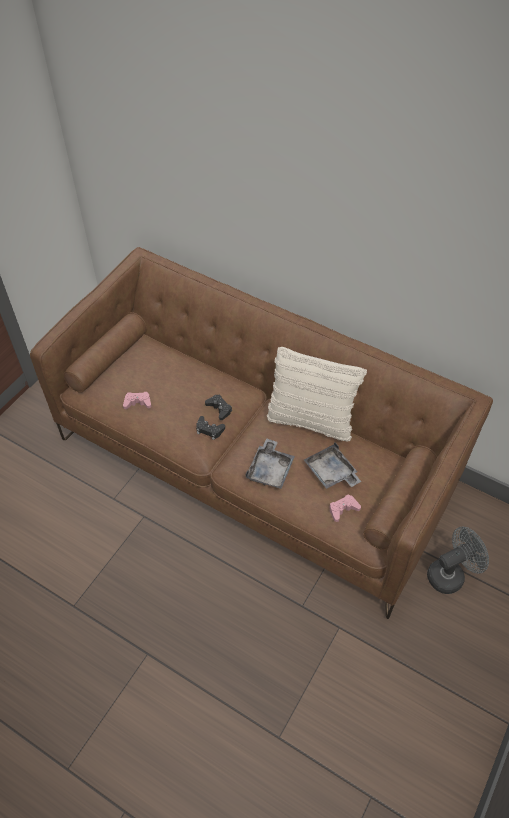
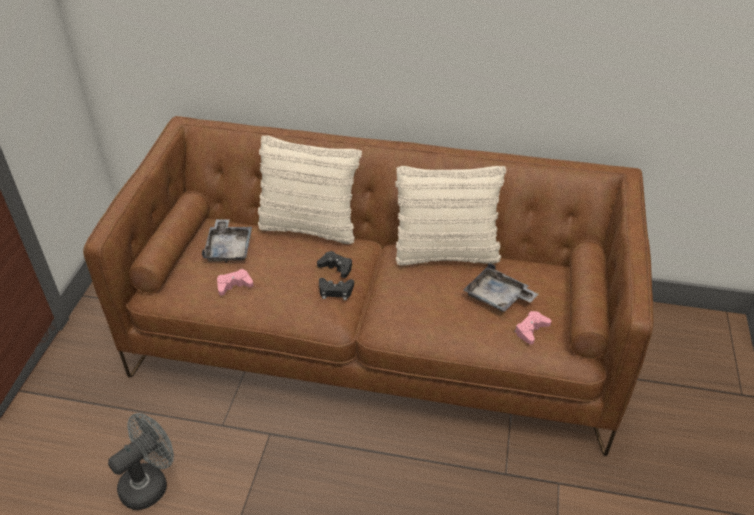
camera: 20 degrees left, 10 degrees down
(217, 366) = (310, 228): none -> beige pillow
(270, 470) = (428, 313): grey tray -> grey tray (229, 248)
(450, 574) = (645, 389): grey fan -> grey fan (150, 483)

